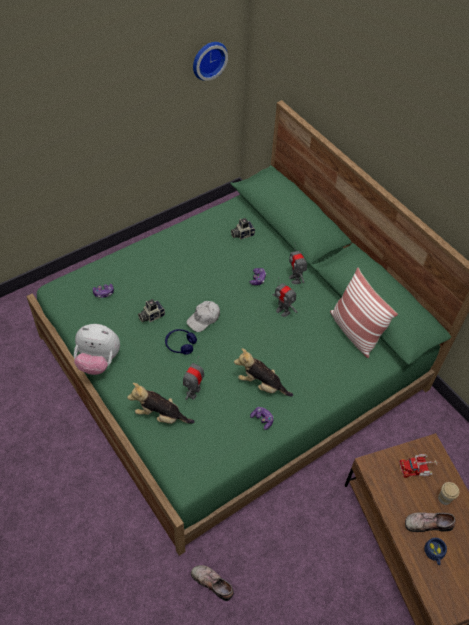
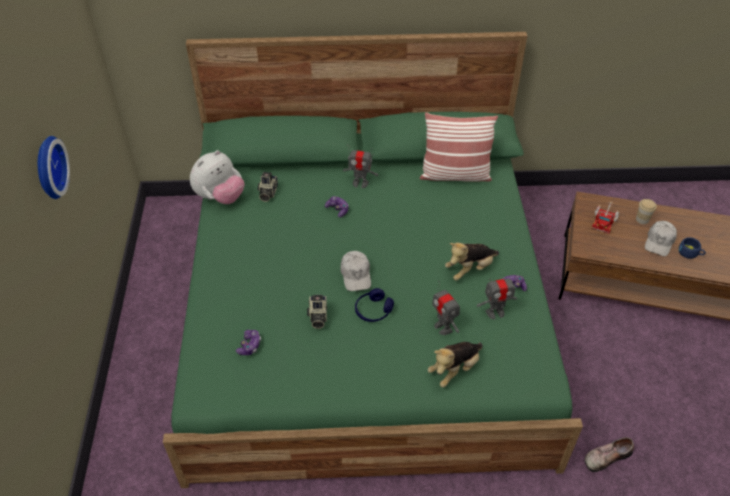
camera: 55 degrees left, 5 degrees down
(98, 361) = (342, 396): plush toy -> plush toy (220, 197)
(208, 59) = (81, 47): wall clock -> wall clock (47, 167)
(283, 311) = (392, 211): toy robot -> toy robot (495, 312)
(427, 522) = (659, 242): shoe -> white cap

